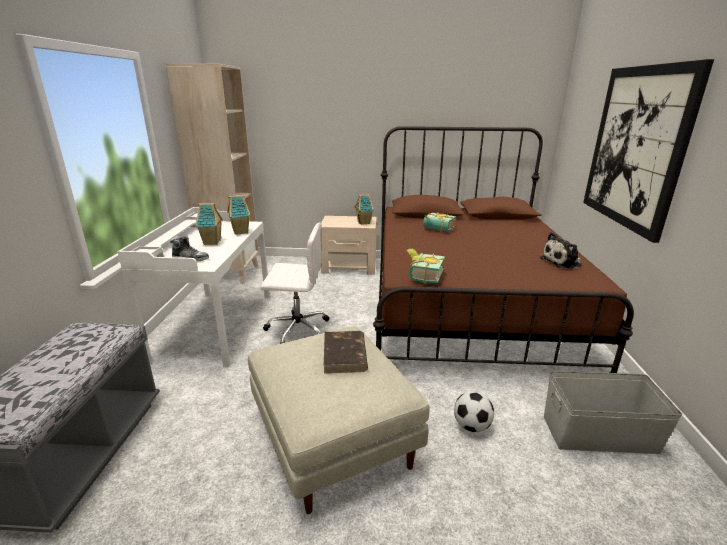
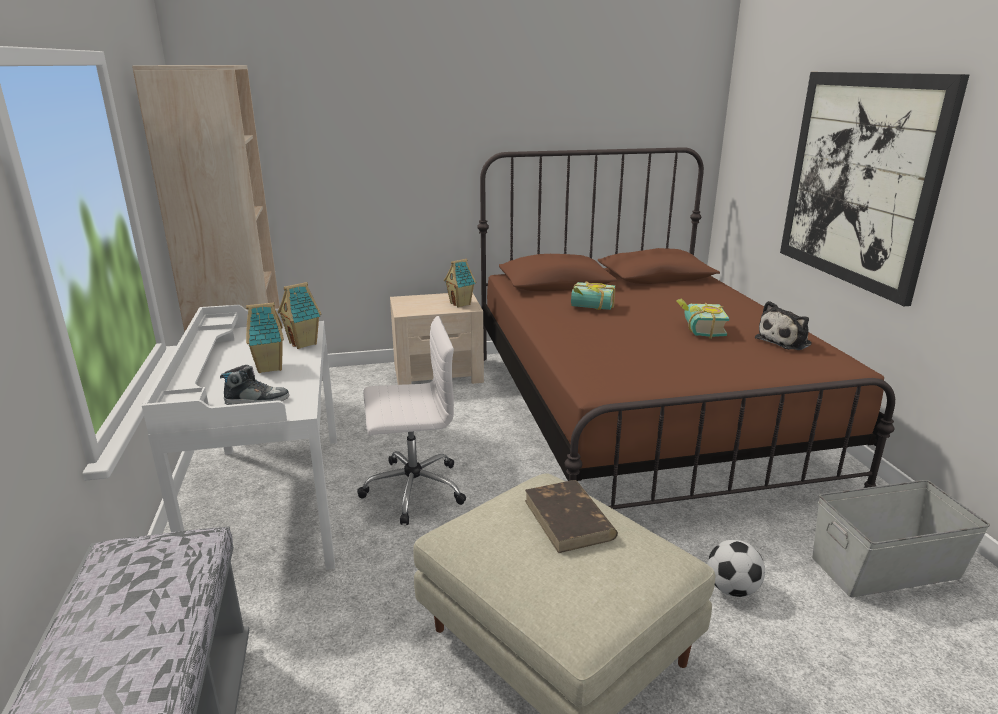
camera: 15 degrees left, 0 degrees up
(422, 276) = (623, 384): book -> book (699, 330)

